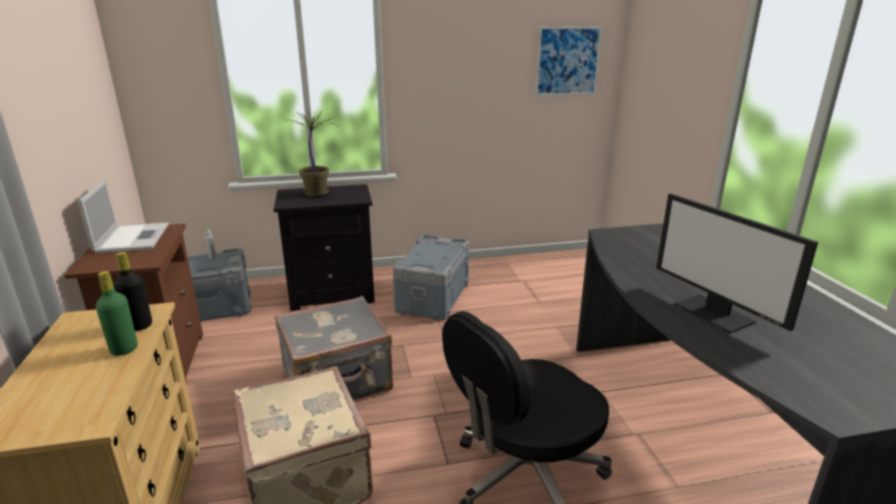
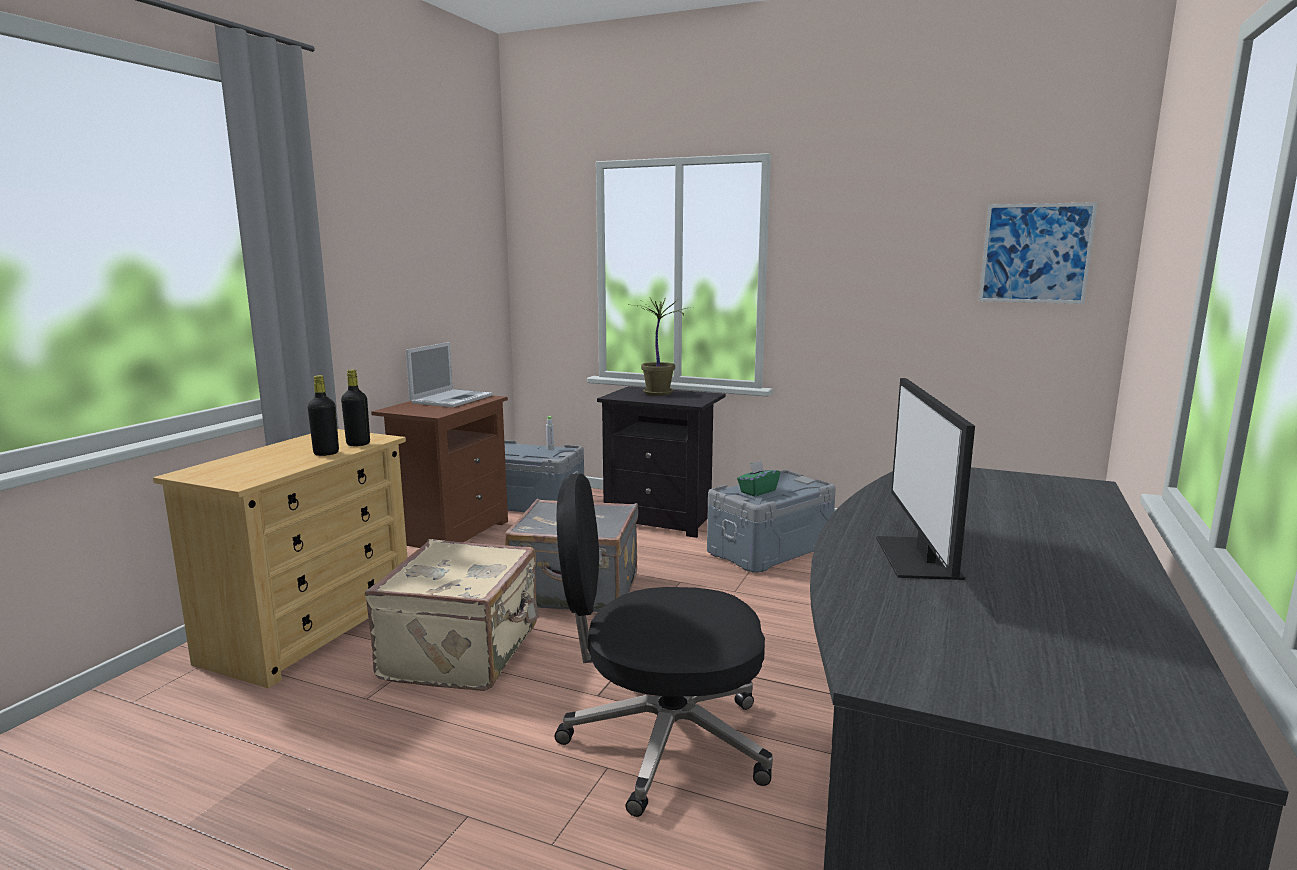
camera: 35 degrees right, 10 degrees down
(124, 349) = (326, 453): green bottle -> black bottle
(426, 259) = (757, 491): none -> green tissue box

